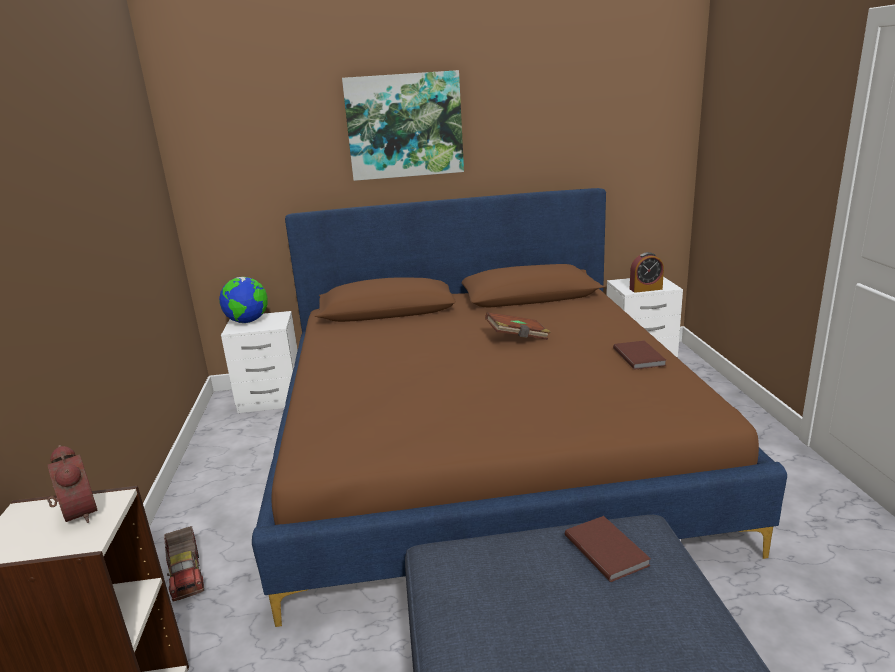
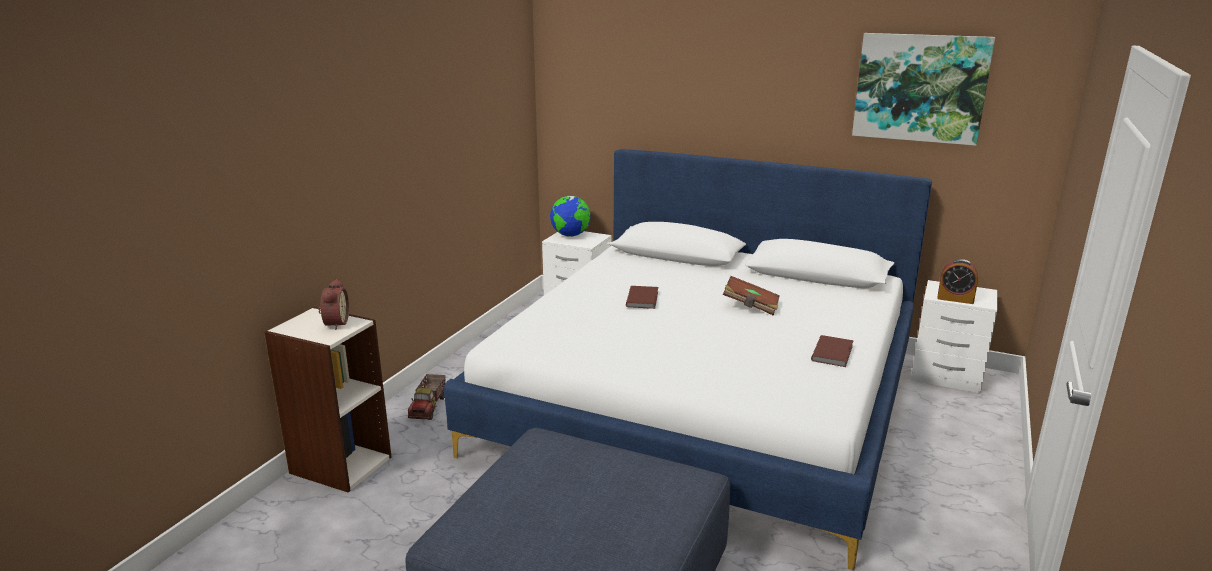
camera: 30 degrees right, 0 degrees up
(404, 126) = (736, 85): picture -> picture (920, 88)
(484, 449) = (704, 402): brown bed -> white bed
(607, 549) = (649, 476): brown book -> brown book (643, 299)

